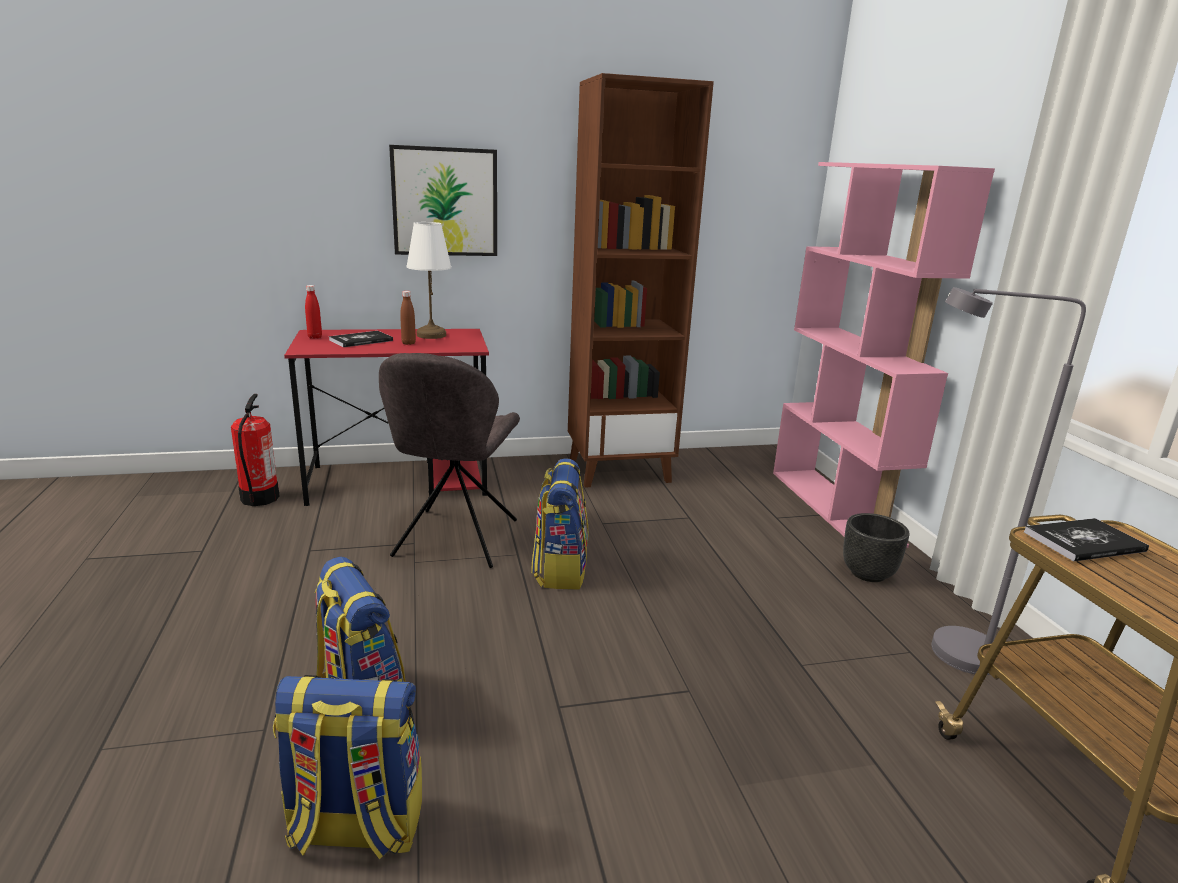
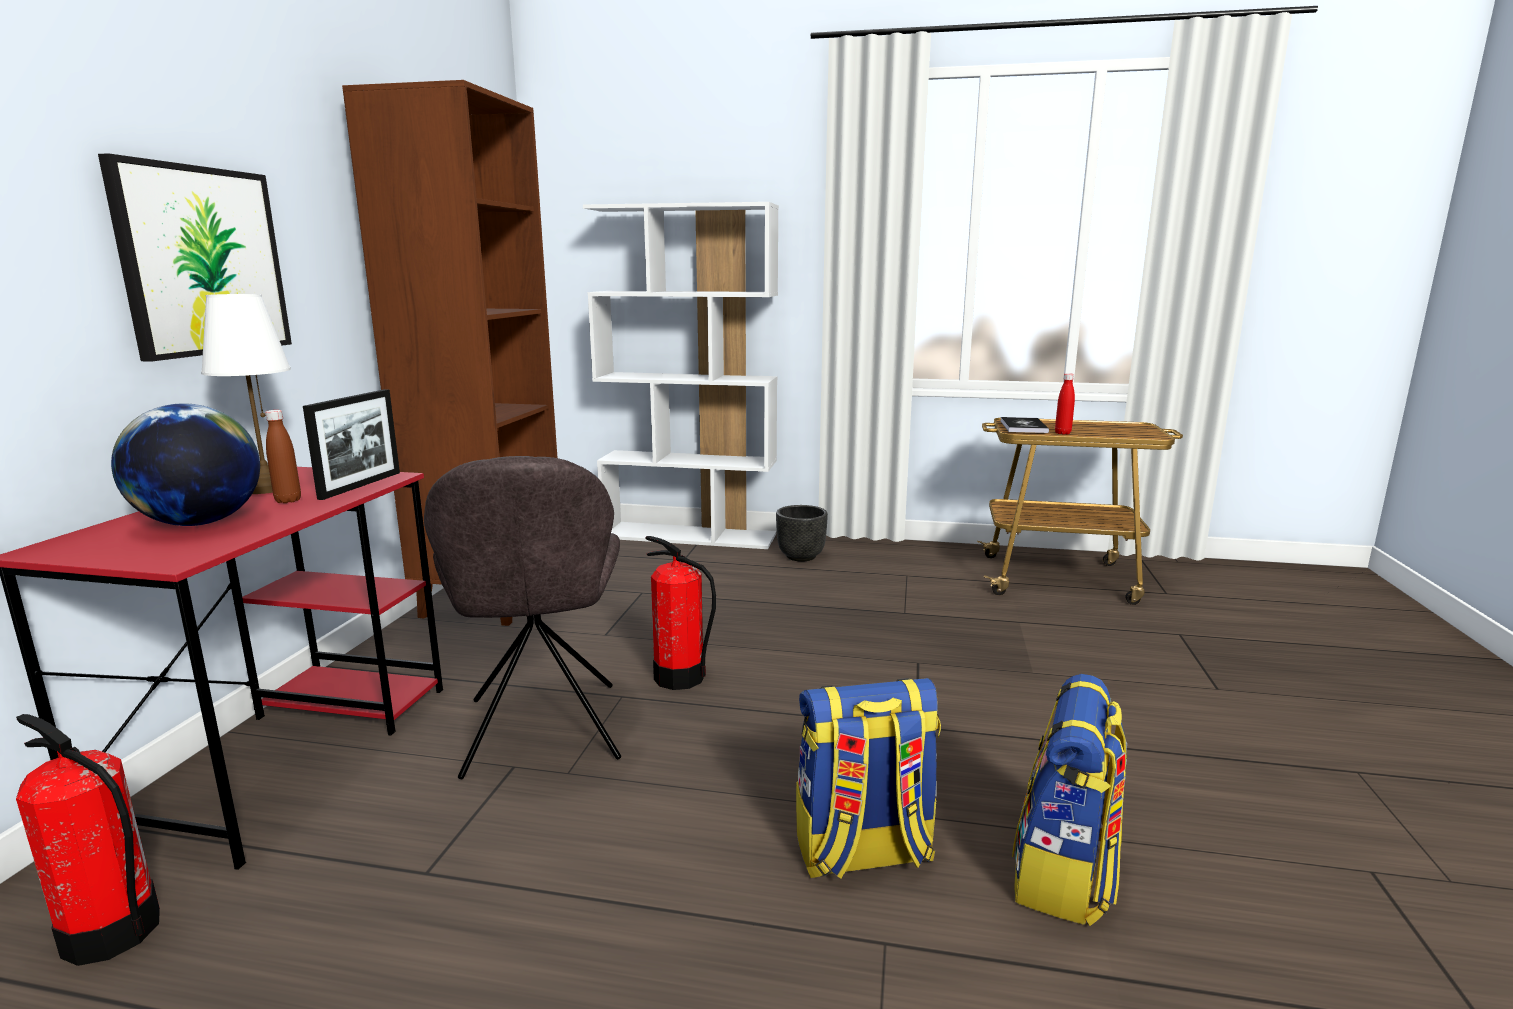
camera: 65 degrees left, 5 degrees down
(315, 337) = (92, 549): red bottle -> red bottle (1062, 433)
(361, 340) = (200, 523): book -> globe
(448, 347) = (361, 485): none -> picture frame
(454, 540) = (542, 733): grey chair -> grey chair turned 45 degrees clockwise
(560, 569) = (679, 678): backpack -> fire extinguisher
(835, 507) = (690, 536): pink bookcase -> white bookcase
(945, 651) = (911, 565): grey floor lamp -> none

